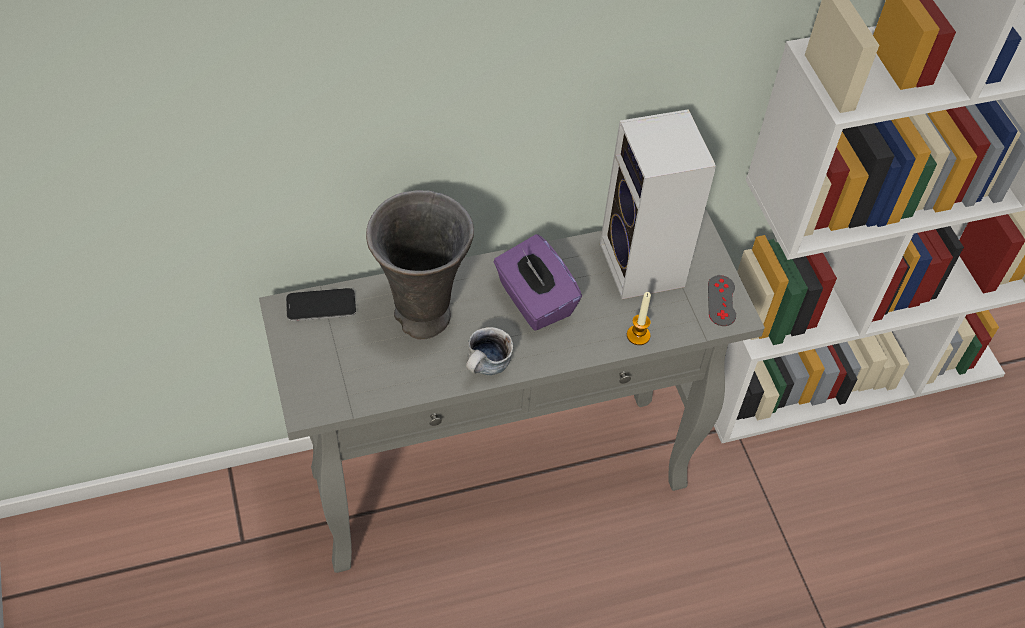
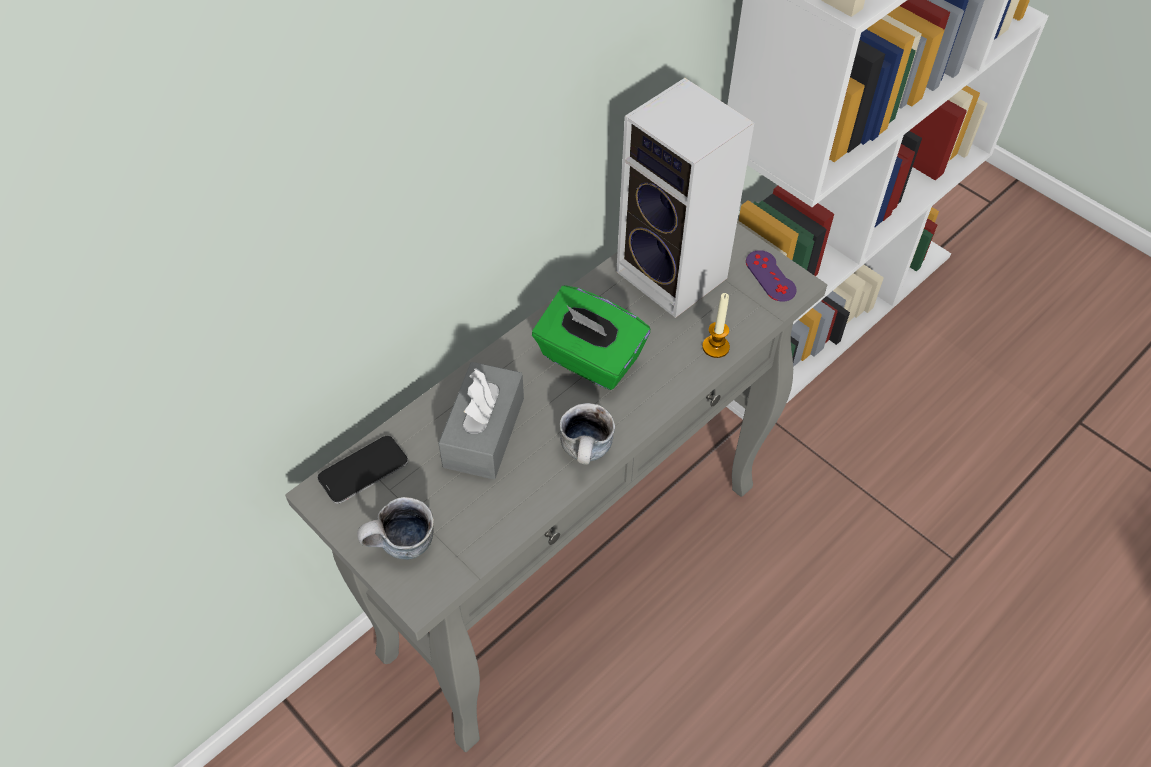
camera: 25 degrees left, 0 degrees up
(314, 370) = (401, 547): none -> mug
(422, 318) = (484, 432): grey vase -> grey tissue box
(534, 300) = (589, 359): purple tissue box -> green tissue box
(721, 301) = (770, 276): grey game controller -> purple game controller

